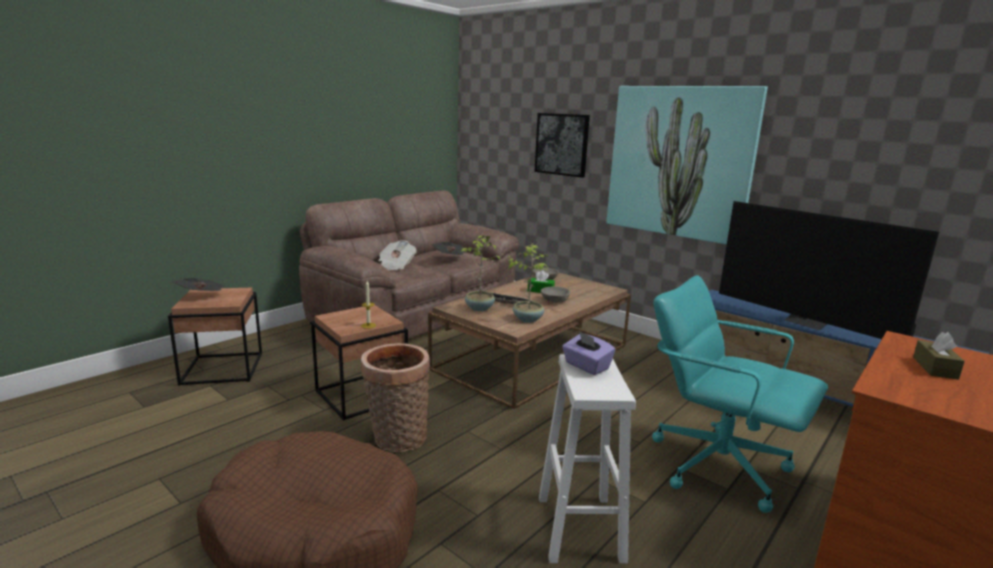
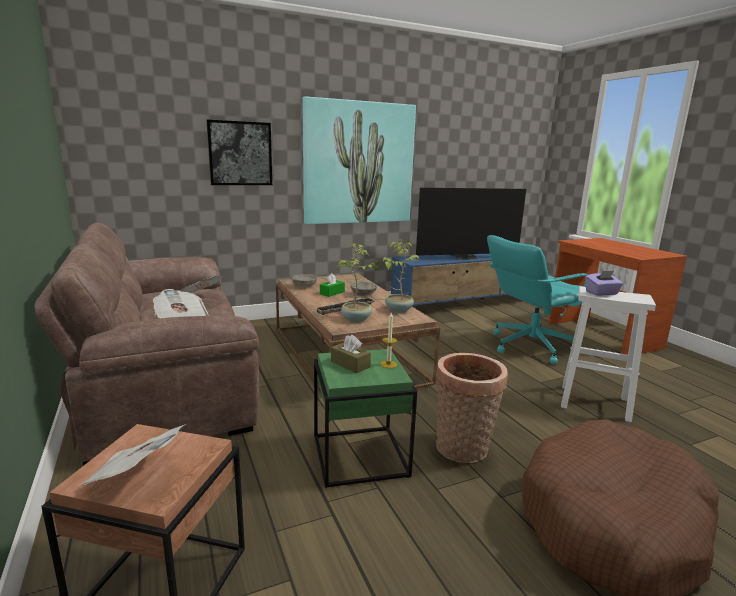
camera: 65 degrees left, 0 degrees up
(362, 395) = (358, 455): brown side table -> green side table
(935, 368) = (609, 246): brown tissue box -> brown tissue box (350, 364)

